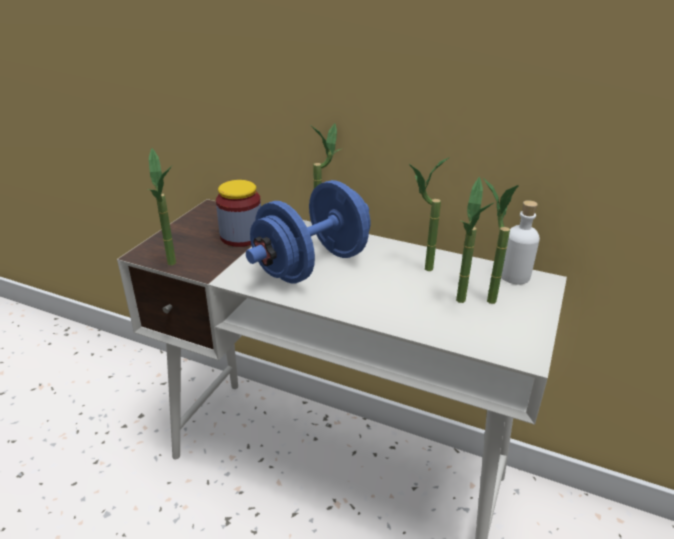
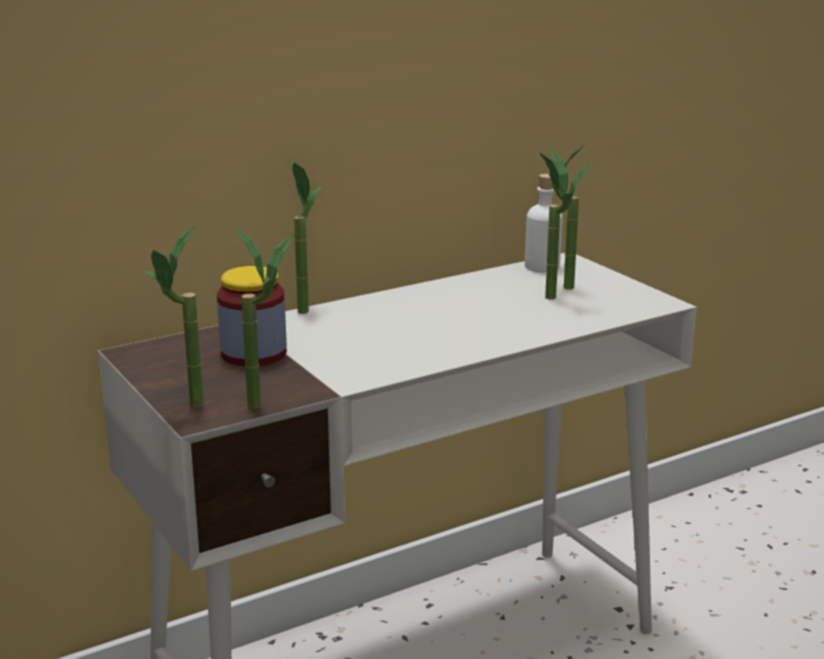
camera: 55 degrees left, 10 degrees down
(312, 265) = (387, 336): blue dumbbell -> none
(419, 268) = (470, 295): potted plant -> potted plant (185, 409)

